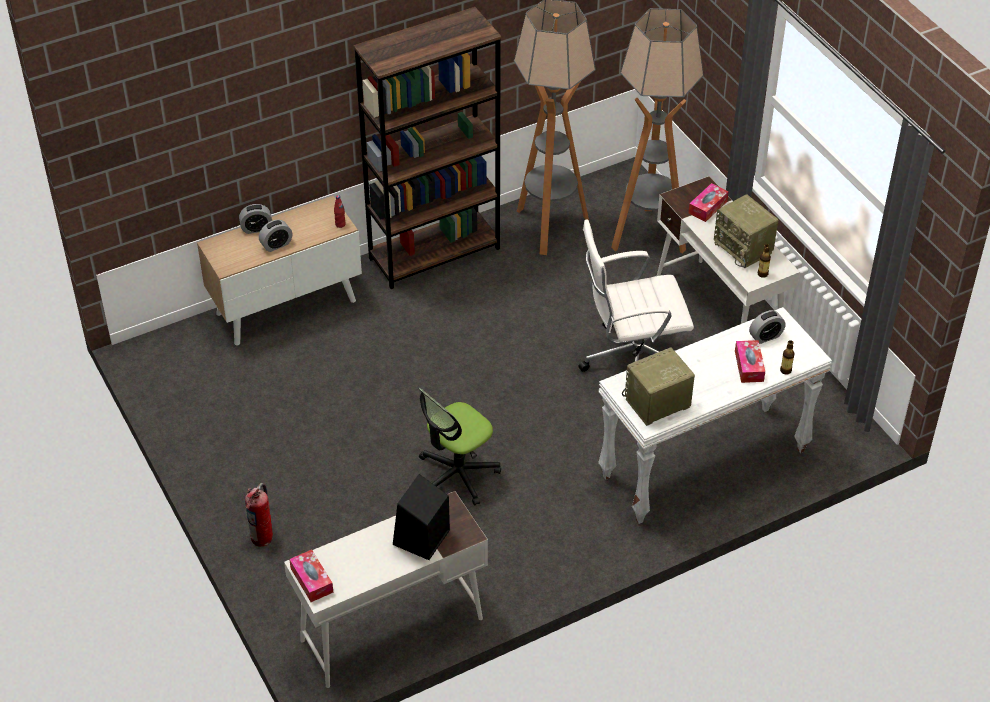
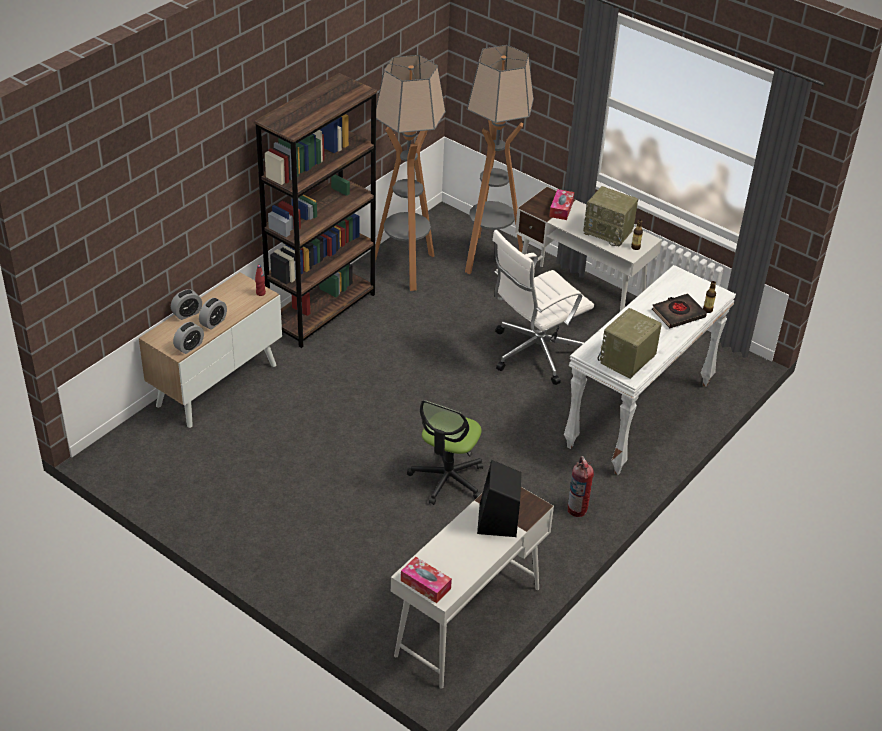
camera: 25 degrees left, 5 degrees down
(262, 537) = (308, 580): fire extinguisher -> fire extinguisher (577, 509)
(749, 366) = (678, 314): tissue box -> black book
(765, 336) = (676, 289): alarm clock -> alarm clock (189, 347)

